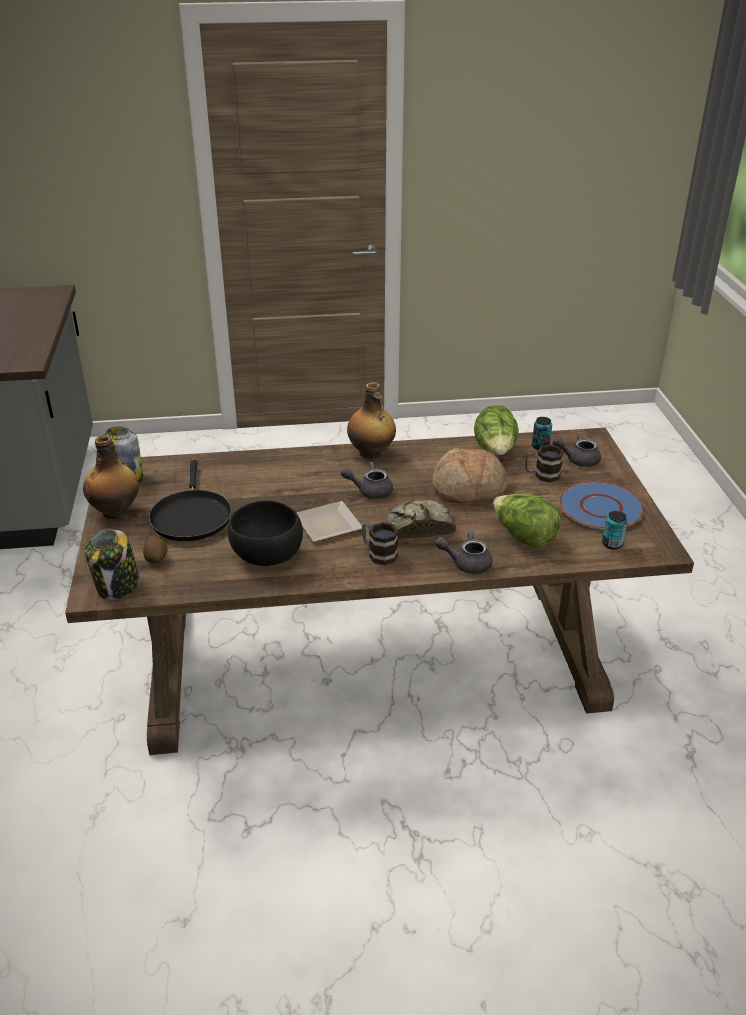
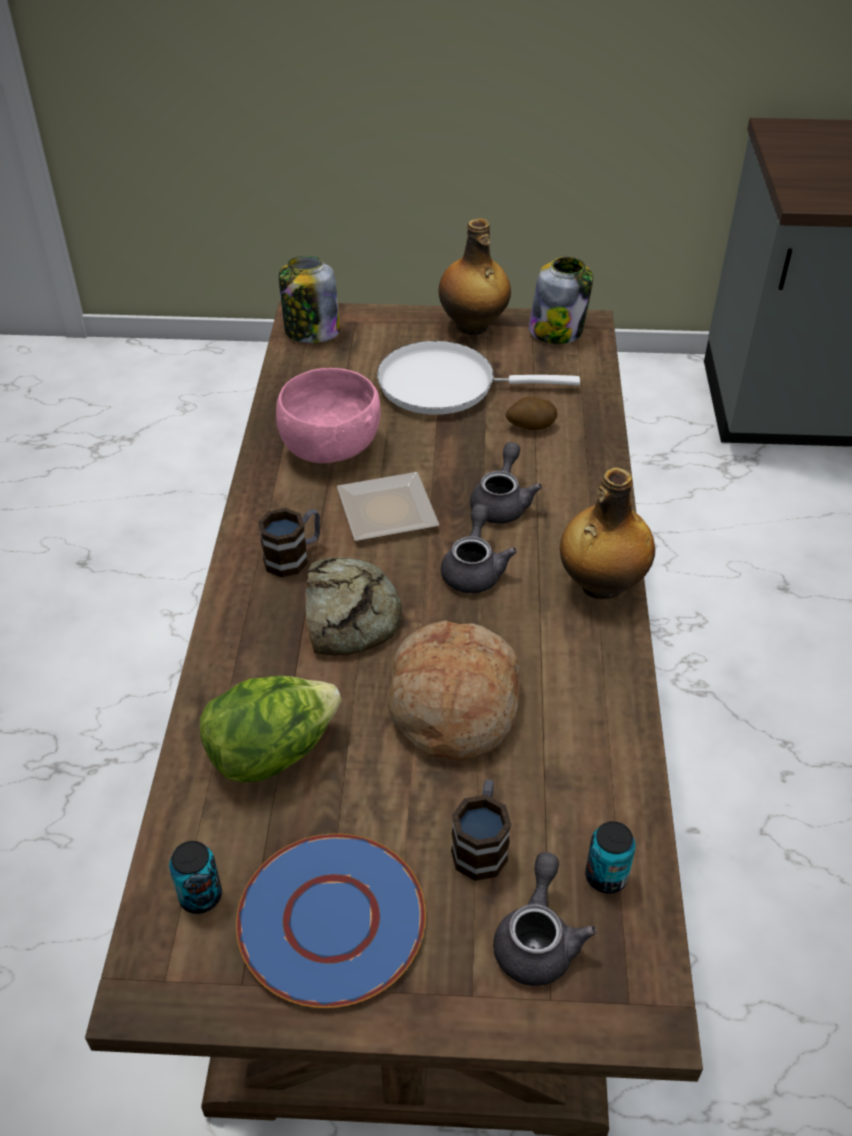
camera: 100 degrees right, 10 degrees up
(156, 558) = (357, 358): potato -> potato (530, 426)
(191, 516) = (445, 385): black frying pan -> white frying pan
(267, 555) = (330, 447): black bowl -> pink bowl
(466, 563) = (229, 655): grey teapot -> grey teapot (502, 502)
(495, 451) = (591, 782): lettuce -> none

